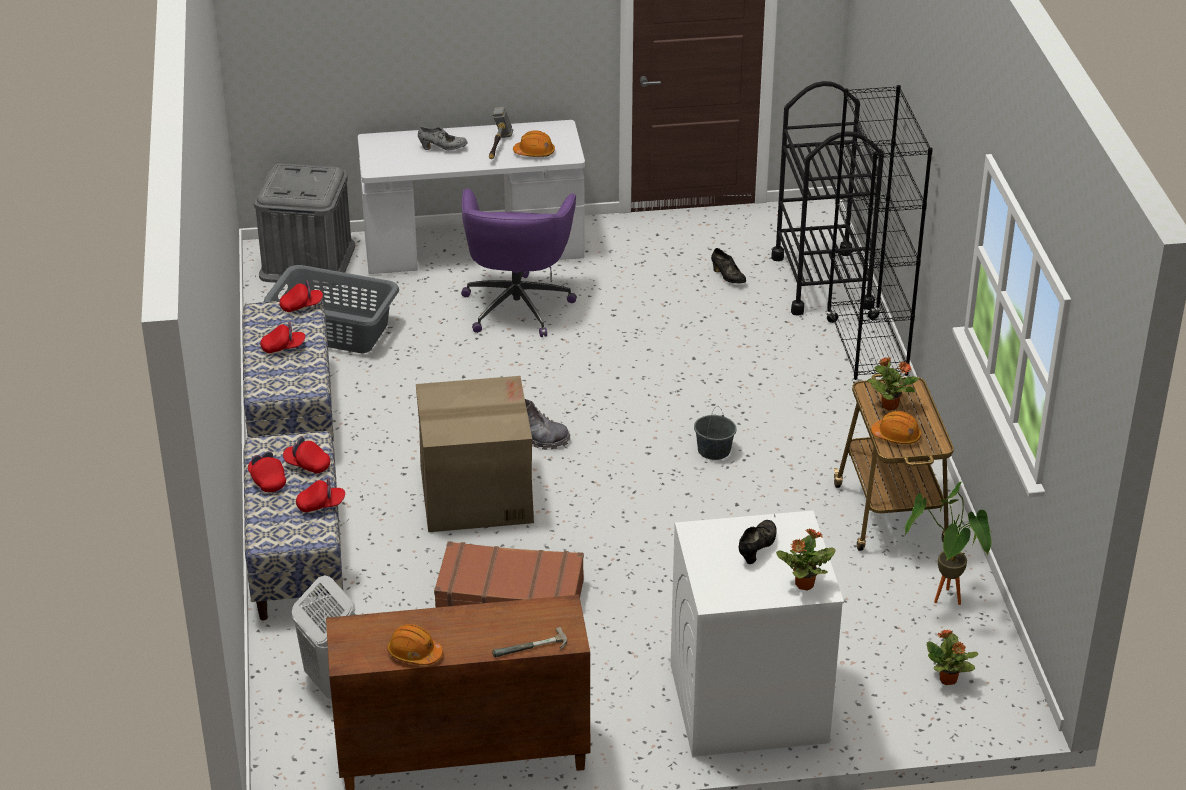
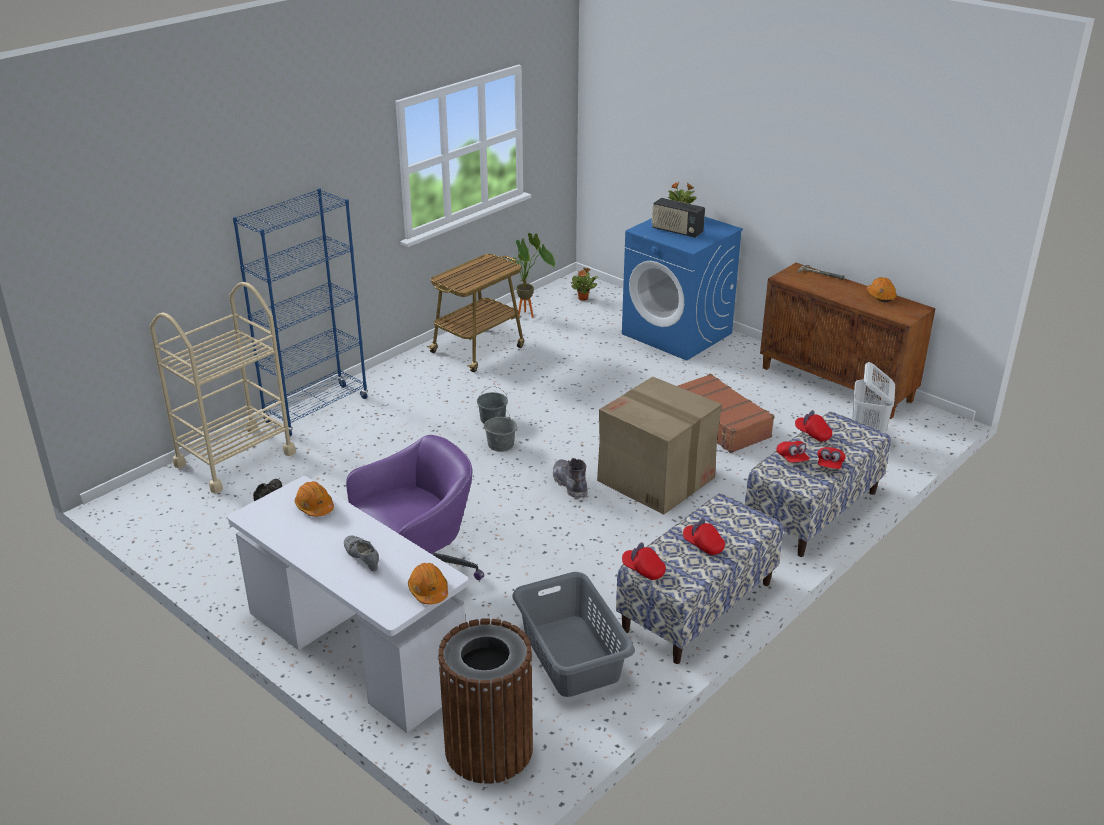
camera: 130 degrees left, 5 degrees down
(307, 261) = (489, 748): grey storage box -> brown trash can
(498, 147) = (326, 530): hammer -> none
(659, 433) = (501, 445): none -> grey bucket
(747, 703) = (677, 334): white washing machine -> blue washing machine
(757, 549) = (677, 231): black shoe -> radio
(822, 282) = (235, 459): black cart -> beige cart
(866, 354) = (316, 410): black bookcase -> blue bookcase
(889, 405) = (470, 278): potted plant -> none
(896, 436) = (496, 269): orange hard hat -> orange hard hat (428, 591)

